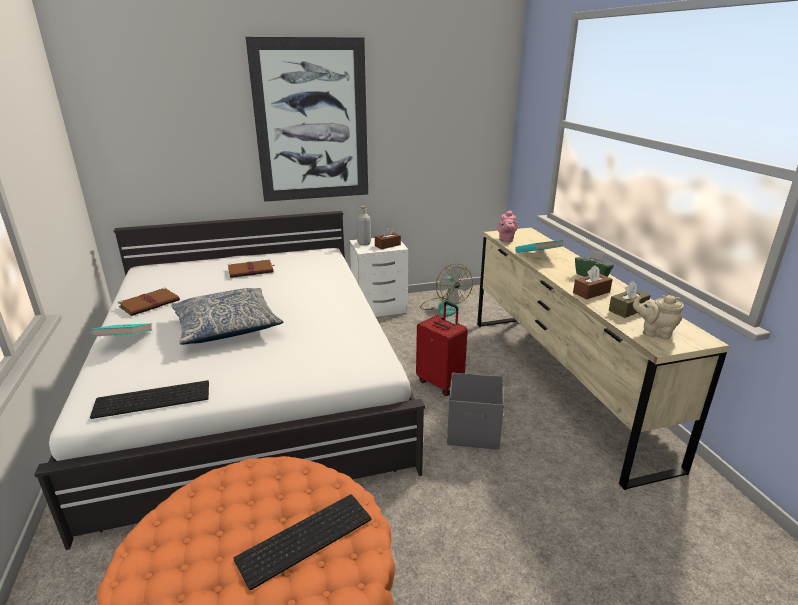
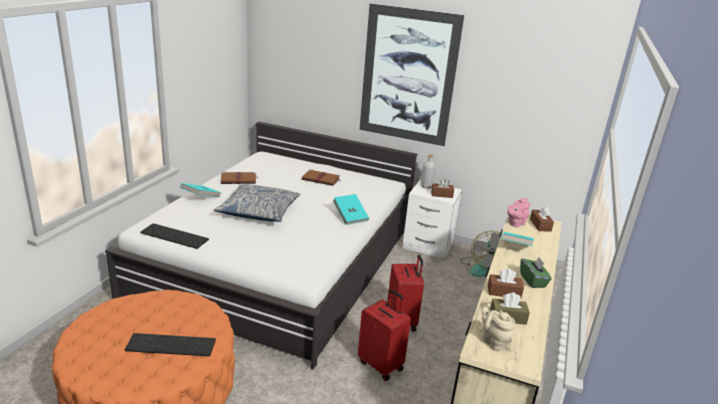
camera: 35 degrees right, 0 degrees up
(335, 294) = (350, 217): none -> turquoise book
(474, 432) = (381, 365): grey storage box -> red suitcase
(523, 234) = (540, 225): none -> brown tissue box

